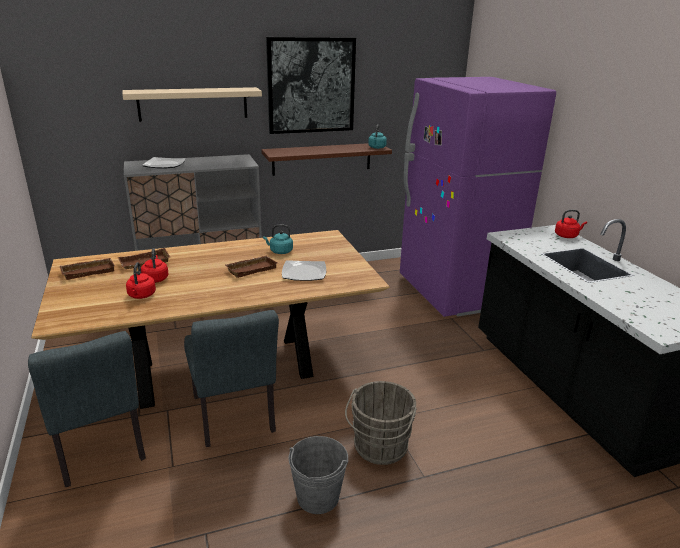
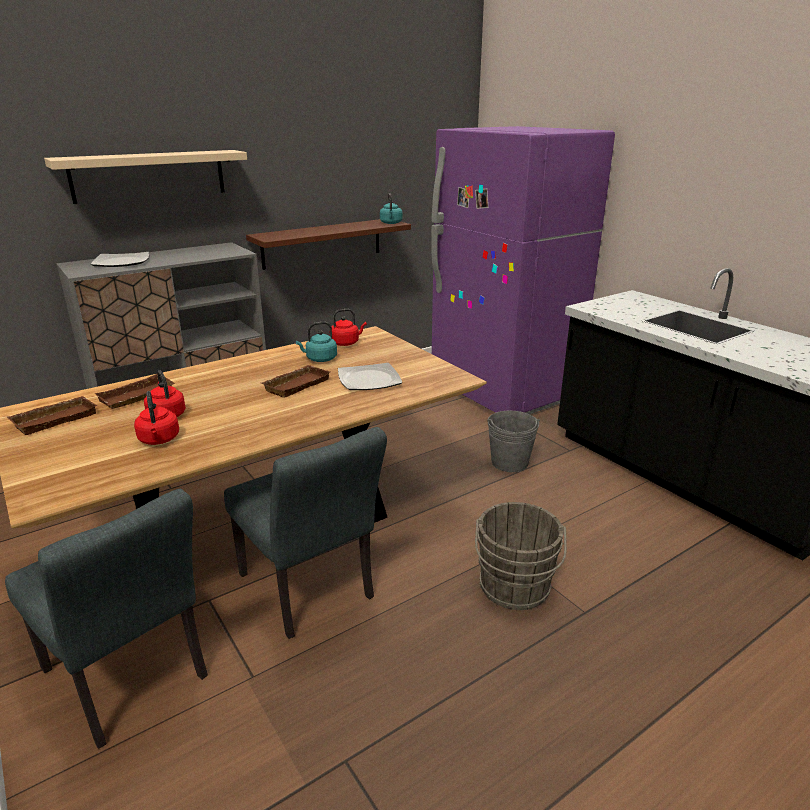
camera: 15 degrees left, 0 degrees up
(311, 85) = (303, 146): picture -> none
(318, 497) = (471, 670): grey bucket -> grey bucket (509, 462)
(567, 236) = (652, 300): red kettle -> red kettle (346, 343)

